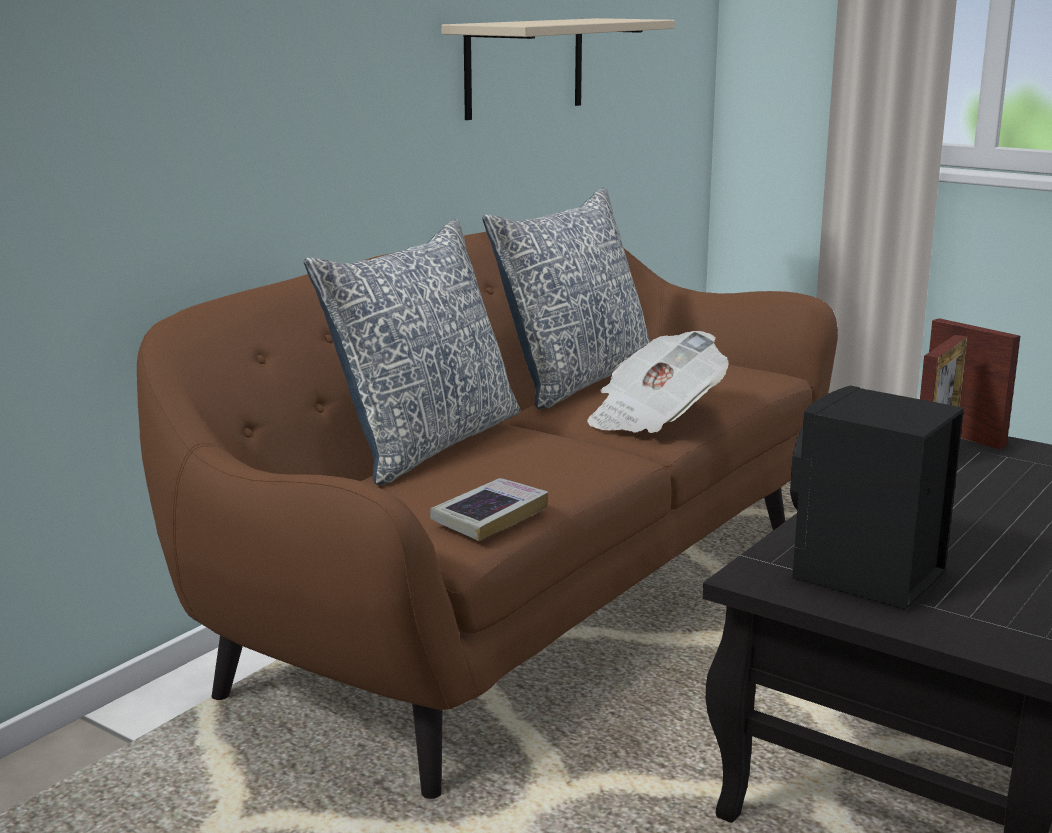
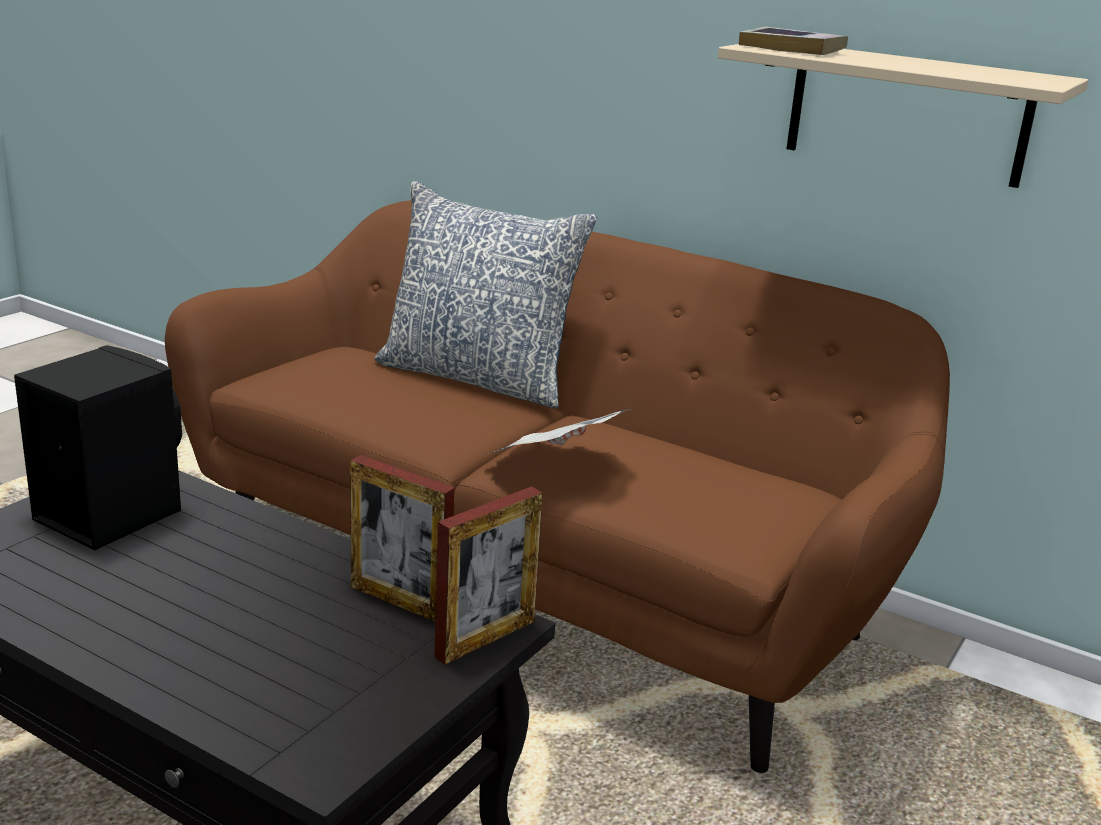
camera: 85 degrees right, 5 degrees up
(489, 516) = (296, 391): book -> book (792, 49)
(575, 380) = (687, 440): pillow -> none

